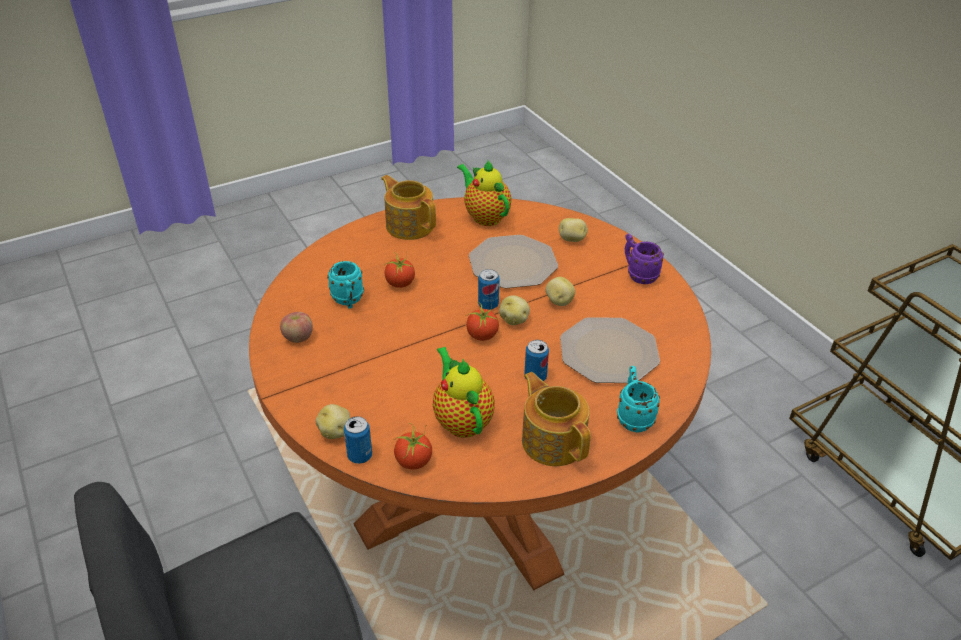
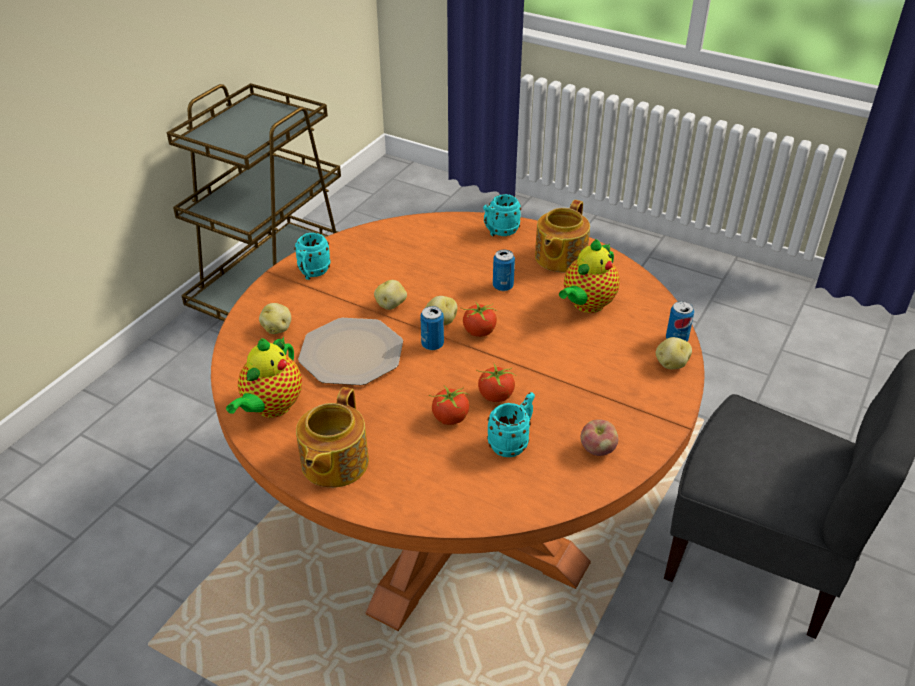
camera: 120 degrees left, 0 degrees up
(413, 461) = (650, 311): tomato -> tomato (495, 396)
(609, 352) = (438, 260): plate -> none
(638, 275) = (312, 273): purple mug -> turquoise mug

